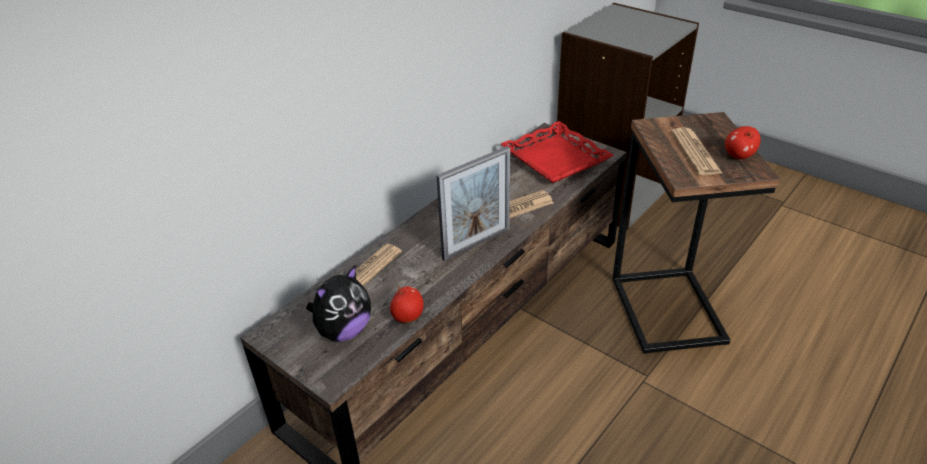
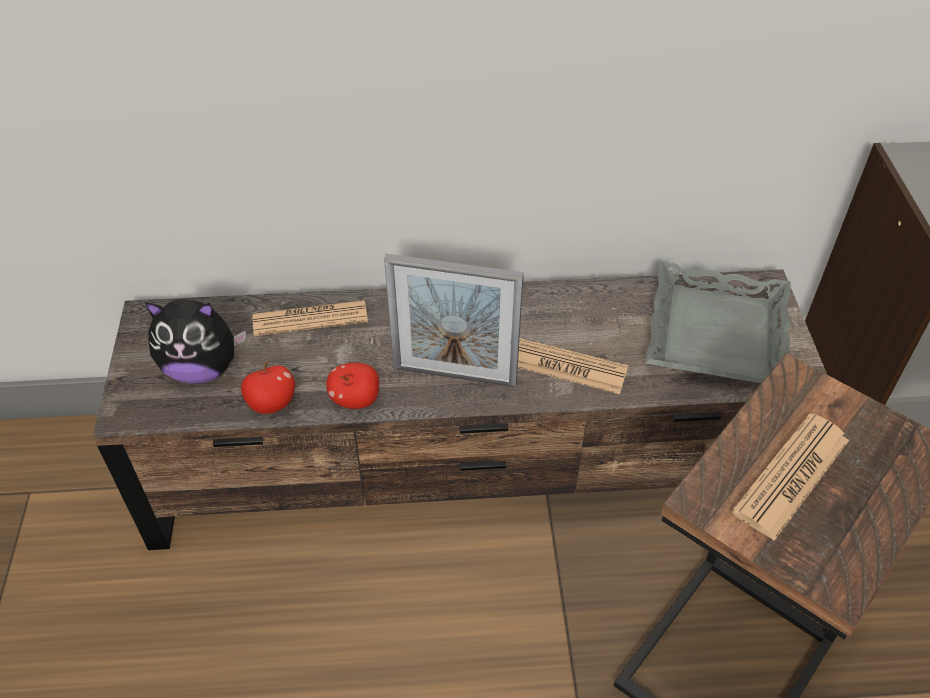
camera: 45 degrees right, 10 degrees up
(554, 159) = (715, 333): red tray -> grey tray
(739, 156) = (852, 536): apple -> apple (356, 399)

